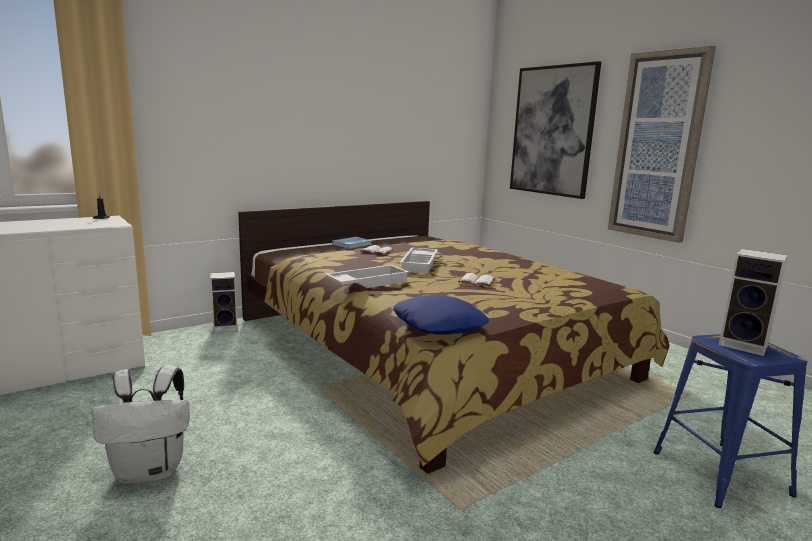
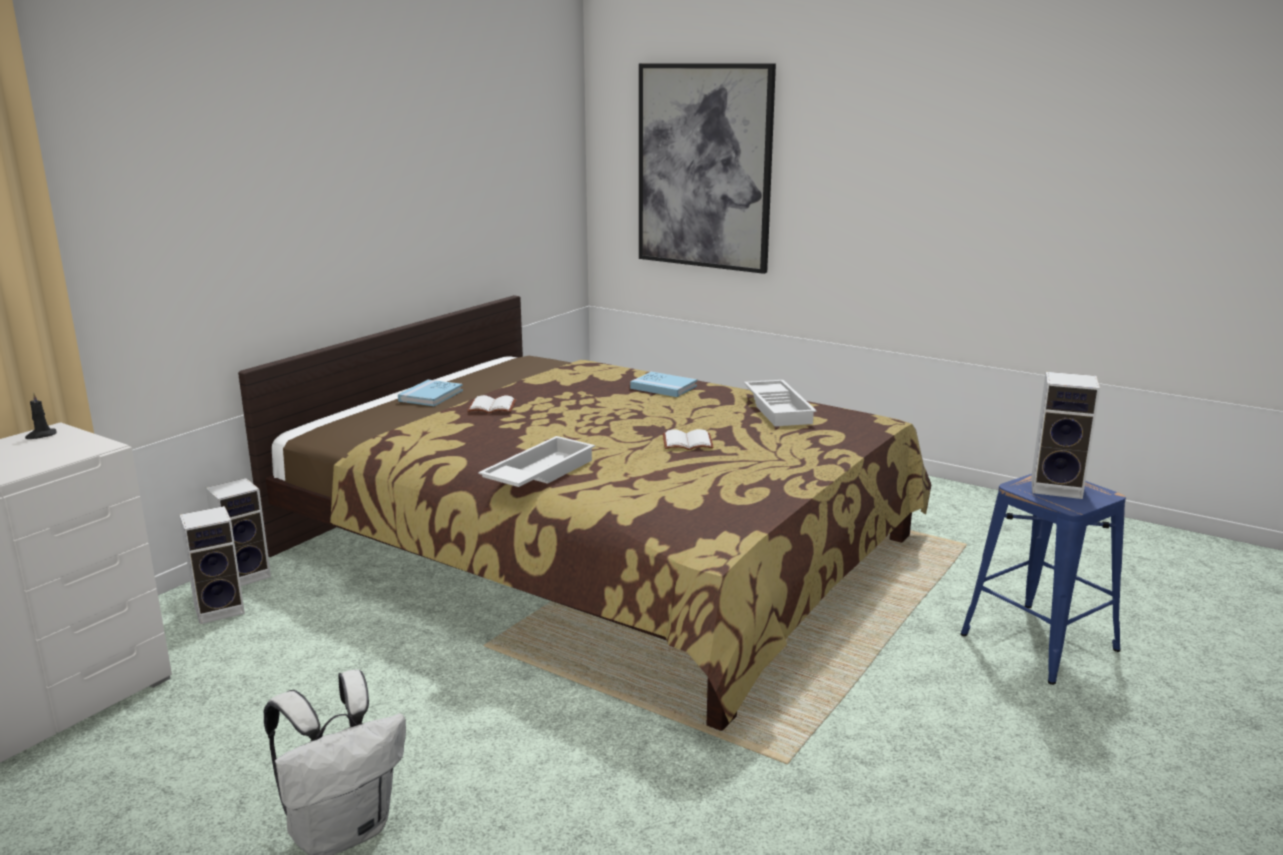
camera: 20 degrees left, 5 degrees up
(199, 340) = (221, 609): none -> speaker
(420, 264) = (582, 423): white tray -> white tray (780, 409)
(439, 324) = (700, 527): blue pillow -> none
(489, 255) = (663, 387): none -> blue book
(658, 146) = (872, 195): picture -> none

